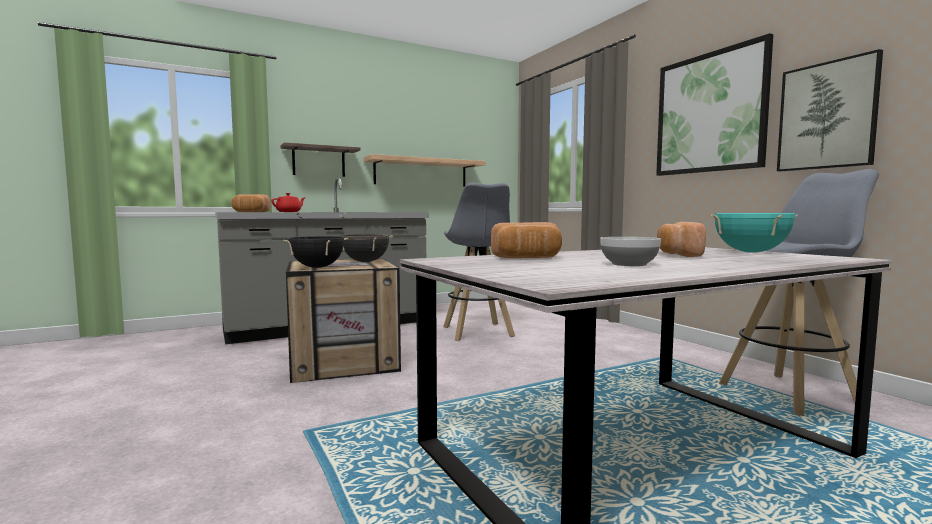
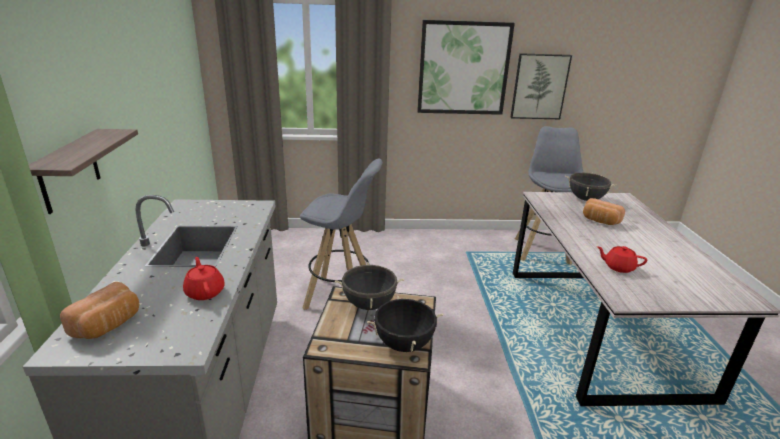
camera: 65 degrees left, 20 degrees up
(421, 173) = (153, 128): shelf -> none
(527, 258) = (618, 267): bread -> red teapot
(629, 264) = (656, 252): bowl -> none
(751, 252) = (585, 199): turquoise cooking pot -> black cooking pot

